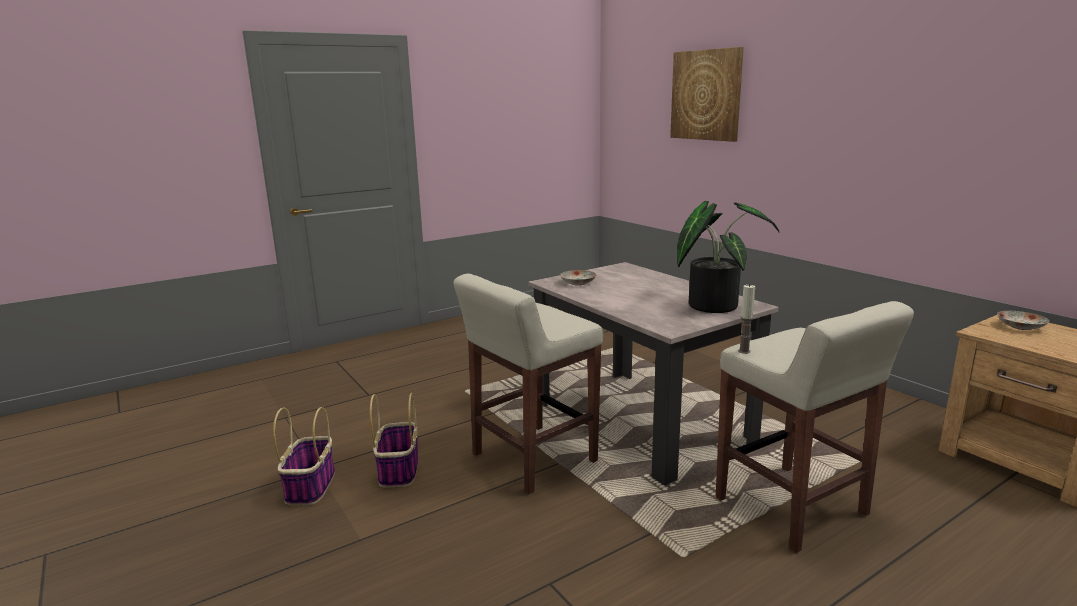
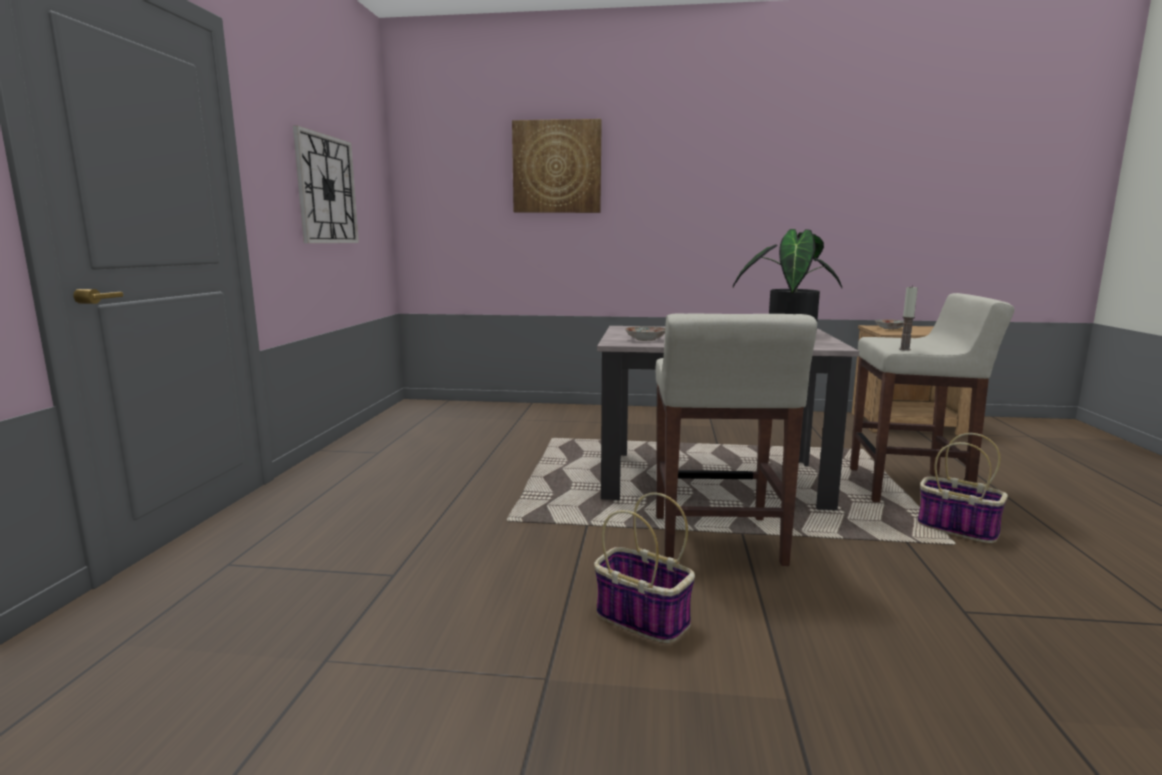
camera: 50 degrees left, 5 degrees down
(310, 486) = (594, 699): basket -> basket (955, 528)
(508, 127) = (326, 189): none -> wall clock

